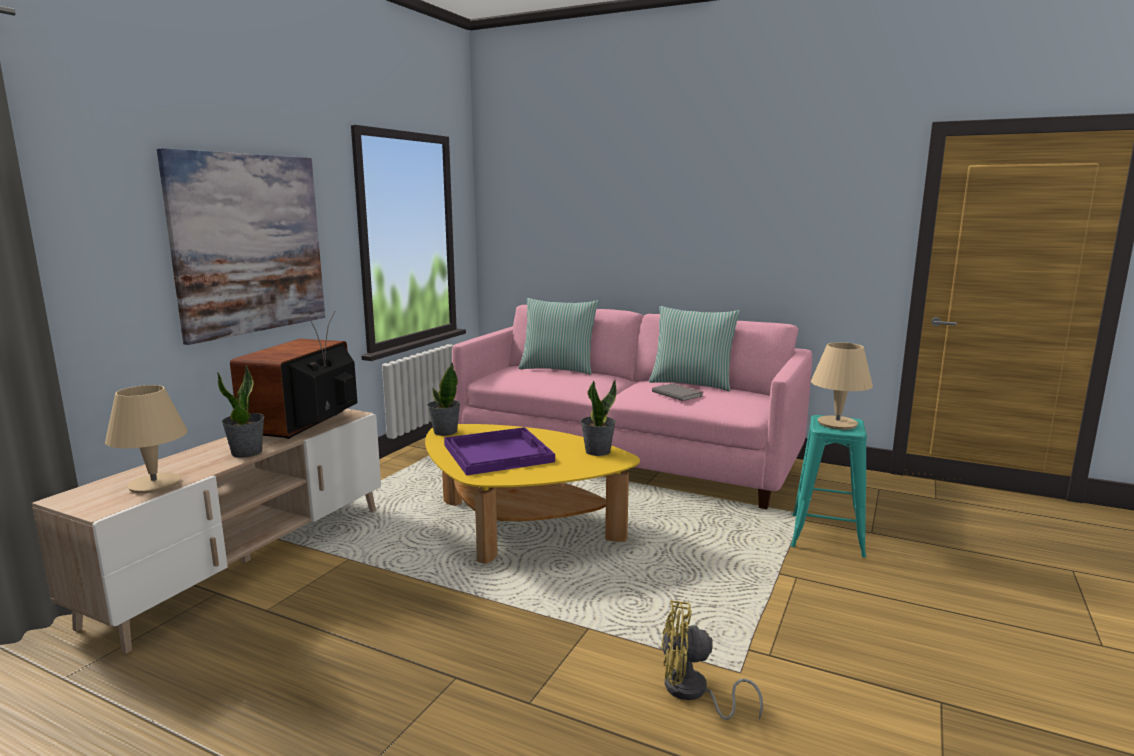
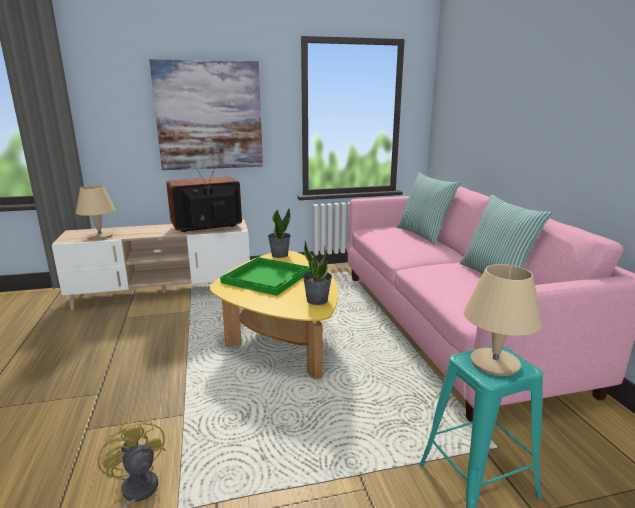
camera: 50 degrees right, 5 degrees up
(247, 452) = (156, 233): potted plant -> none
(498, 453) = (267, 277): purple tray -> green tray
(678, 393) = (453, 280): grey book -> none

